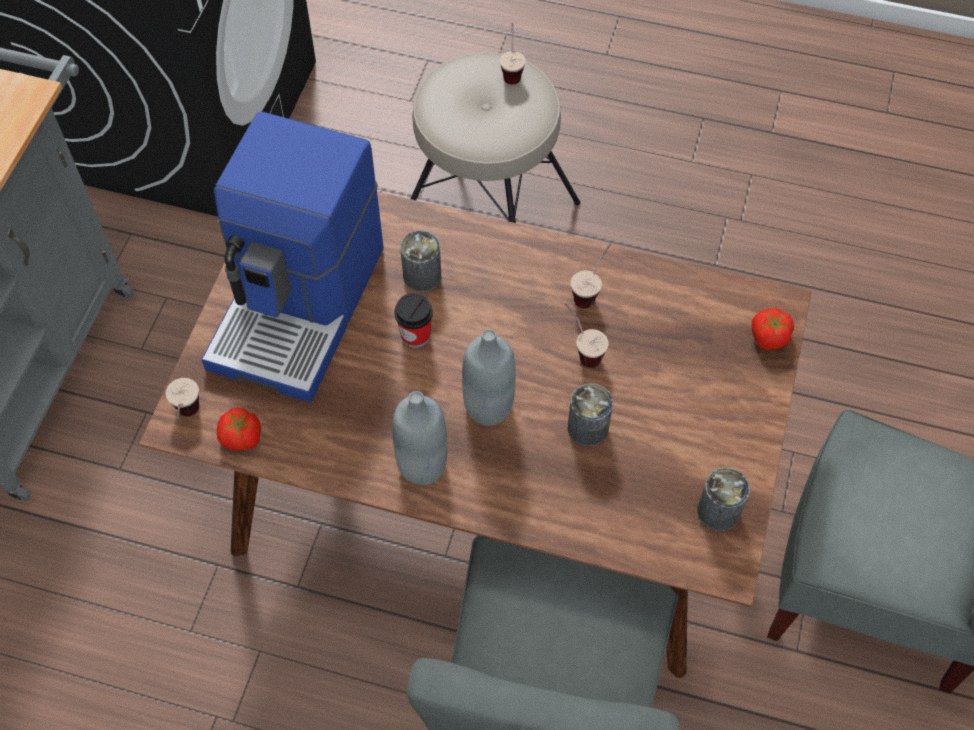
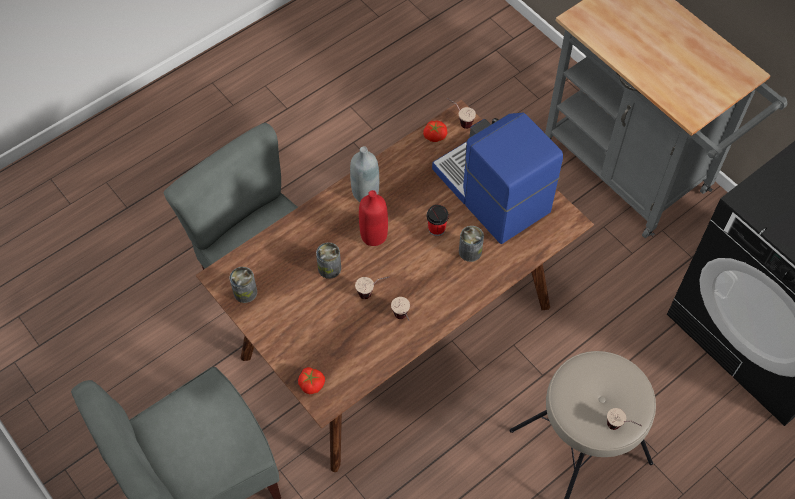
camera: 125 degrees right, 0 degrees up
(488, 406) = (374, 235): grey bottle -> red bottle

